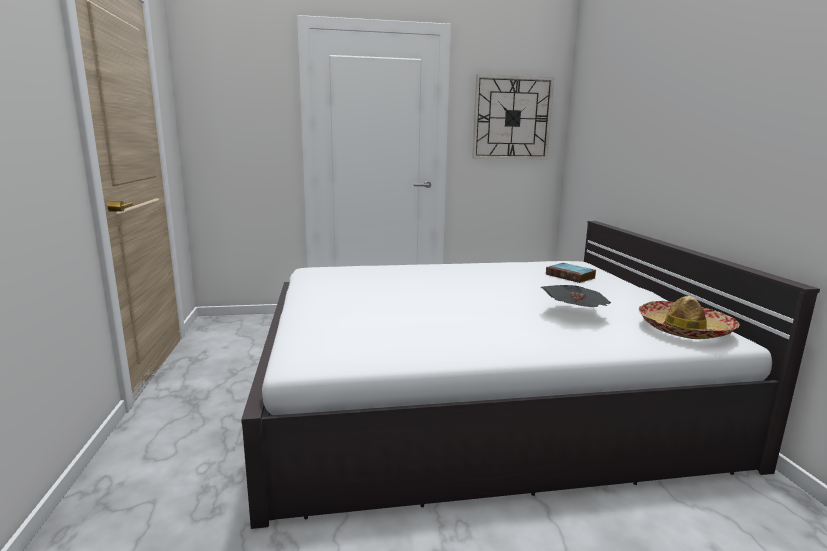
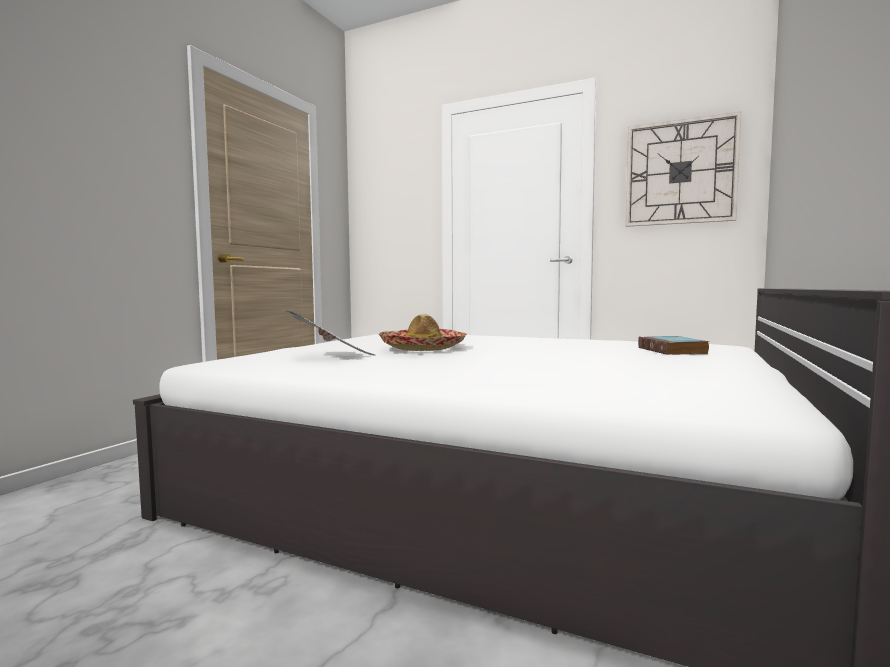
camera: 35 degrees right, 10 degrees down
(574, 314) = (566, 369): newspaper -> newspaper (332, 357)
(684, 329) = (702, 393): hat -> hat (423, 348)

